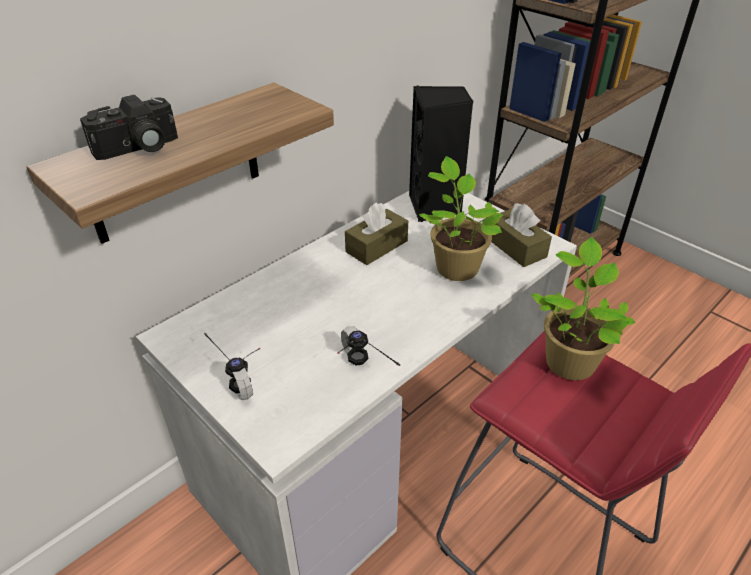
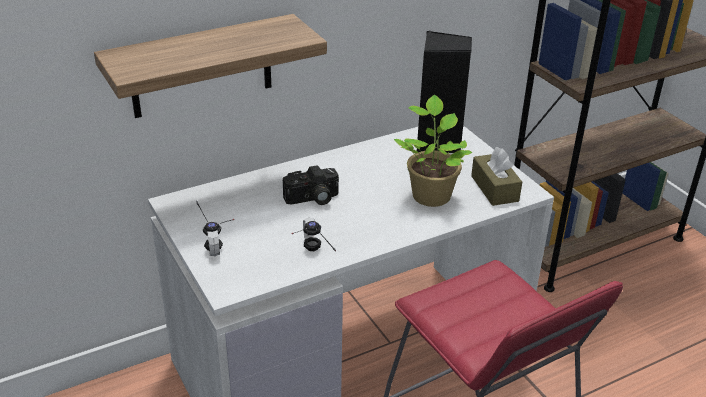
camera: 15 degrees right, 5 degrees down
(138, 149) = (171, 50): camera -> camera (312, 199)
(376, 246) = (369, 167): brown tissue box -> none
(569, 360) = (495, 285): potted plant -> none

